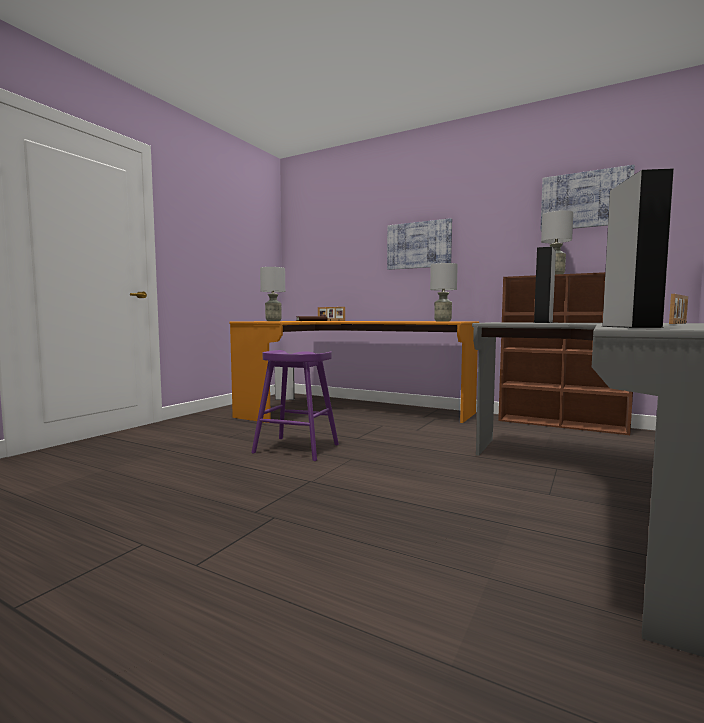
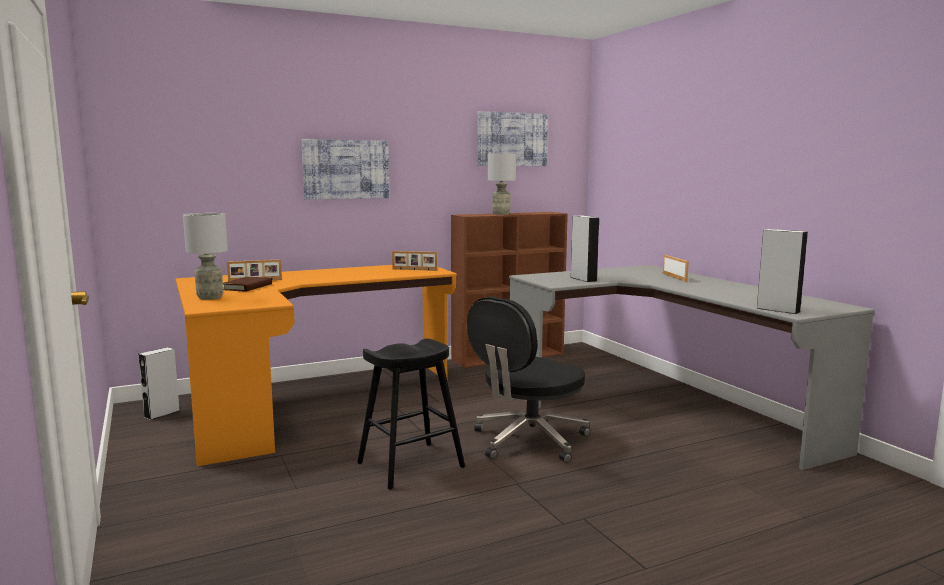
camera: 55 degrees left, 5 degrees up
(296, 449) = (411, 465): purple stool -> black stool
(399, 467) = (528, 441): none -> black office chair
(443, 321) = (414, 270): grey table lamp -> picture frame

